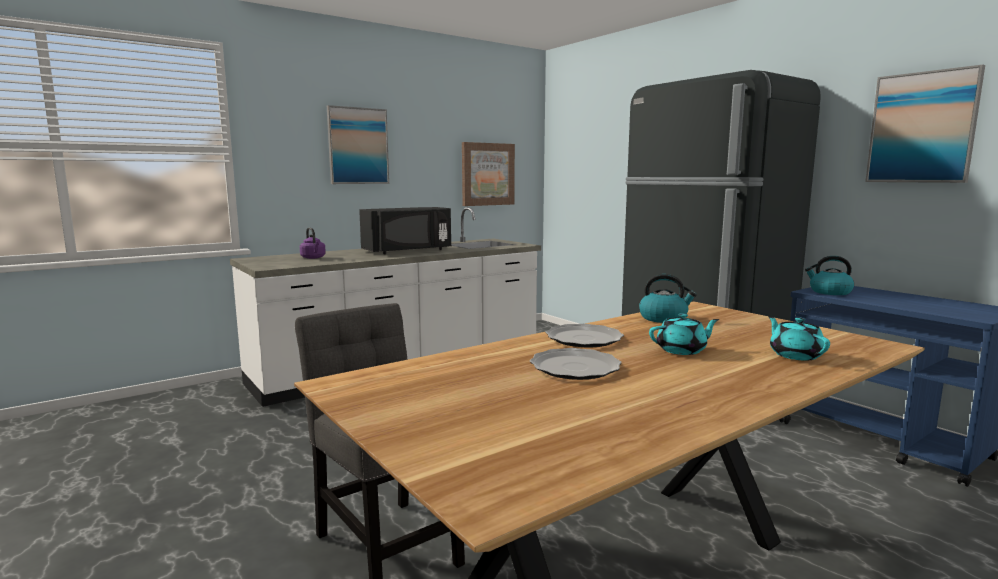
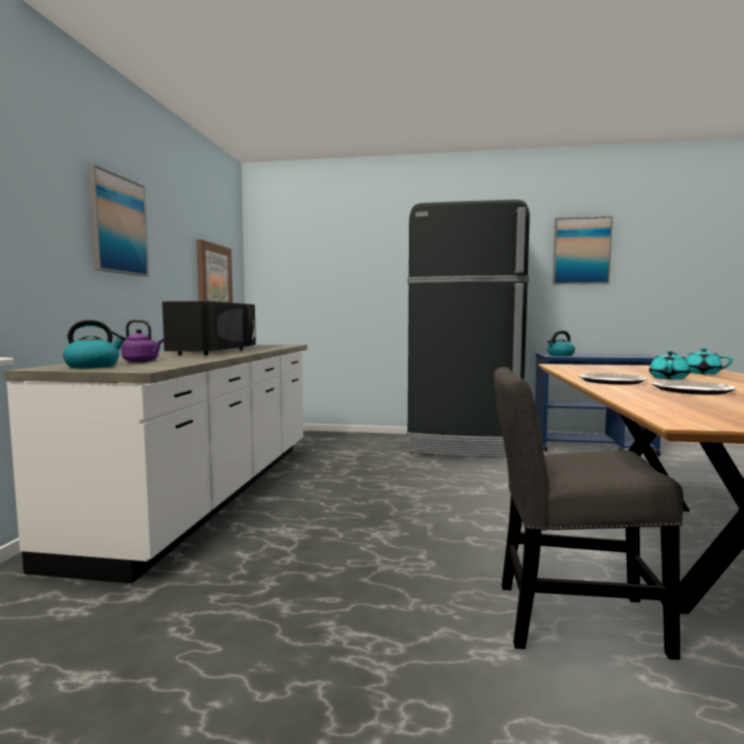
camera: 45 degrees left, 5 degrees down
(664, 318) = (578, 370): kettle -> kettle (93, 366)

